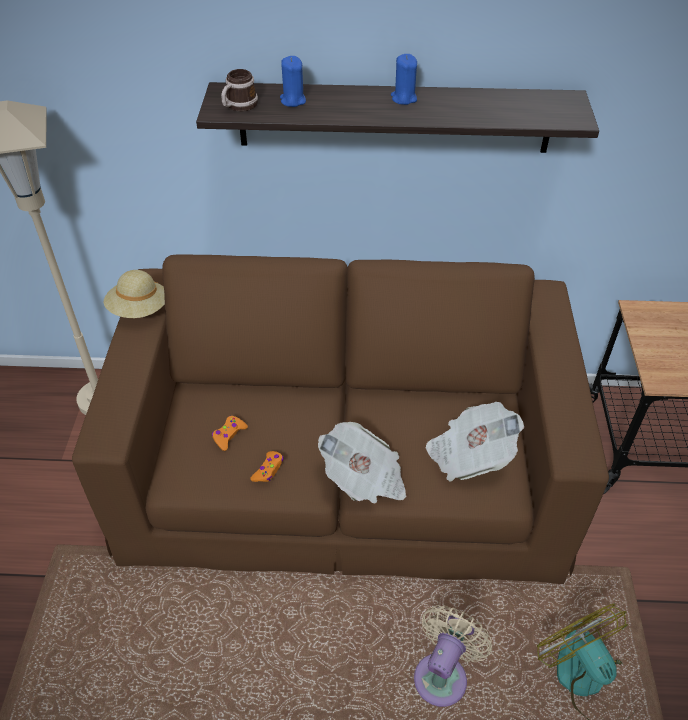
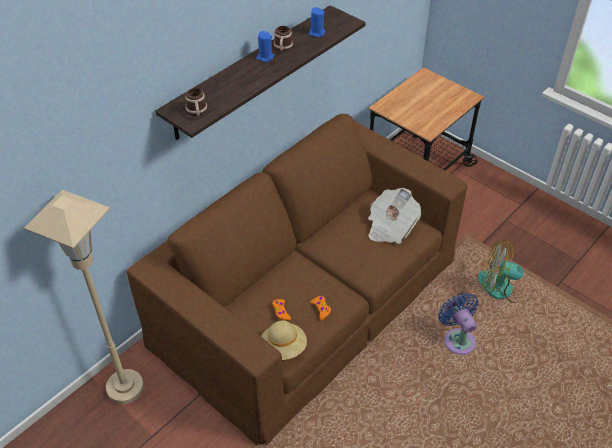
camera: 50 degrees left, 0 degrees up
(139, 310) = (168, 286): beige hat -> beige hat (283, 347)
(293, 100) = (217, 92): blue candle -> blue candle (317, 33)
(364, 479) = (365, 274): newspaper -> none
(440, 101) = (283, 48): none -> mug
(443, 674) = (457, 339): beige fan -> blue fan

